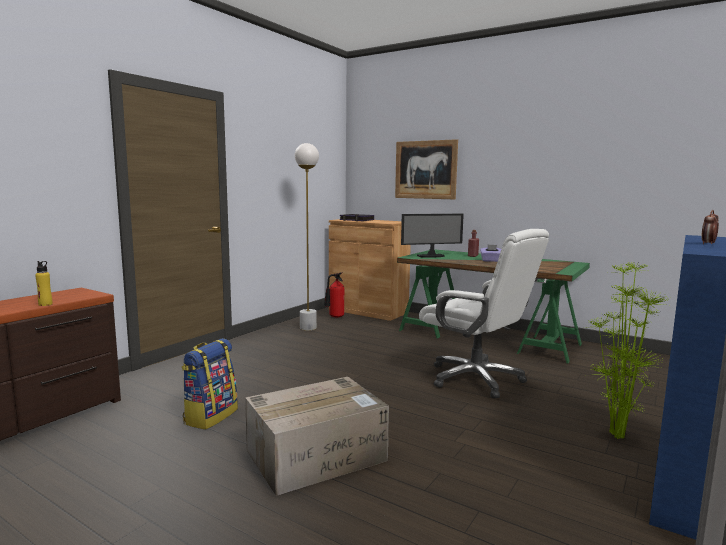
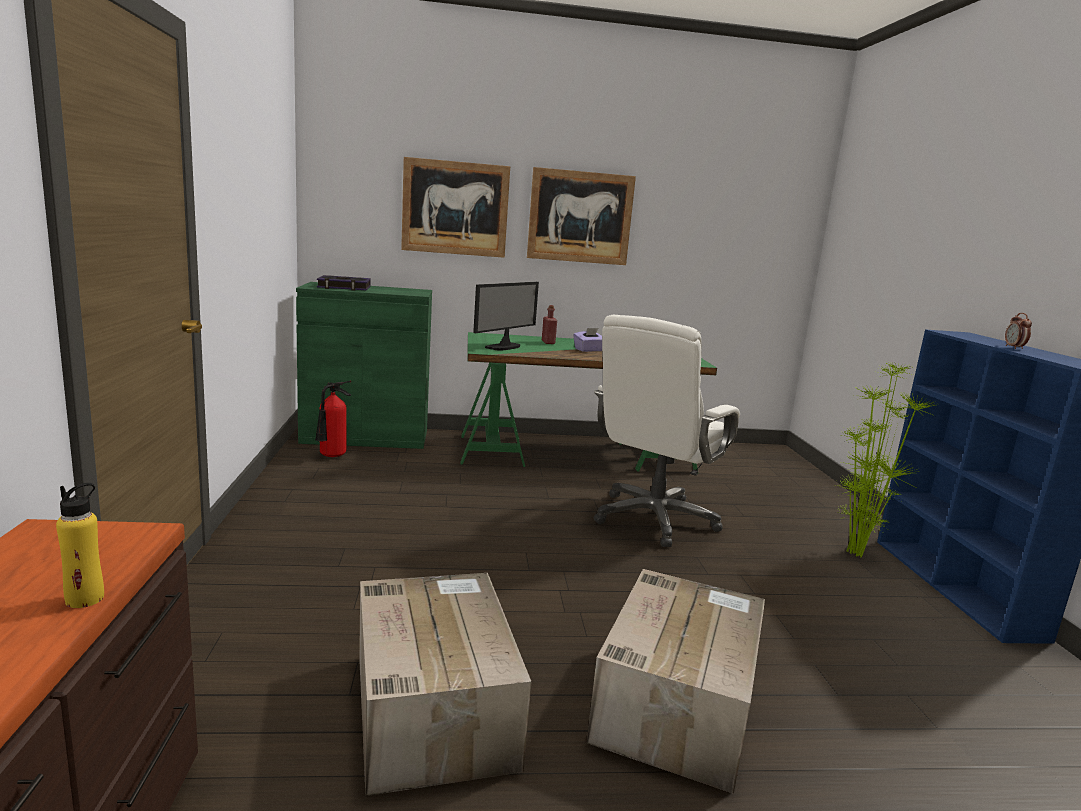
camera: 40 degrees left, 5 degrees up
(210, 416) = (432, 707): backpack -> cardboard box
(308, 328) = (319, 486): white floor lamp -> none
(368, 311) = (365, 436): brown cabinet -> green cabinet
(476, 379) = (654, 519): white office chair -> white office chair turned 120 degrees clockwise
(506, 168) = (580, 217): none -> picture

